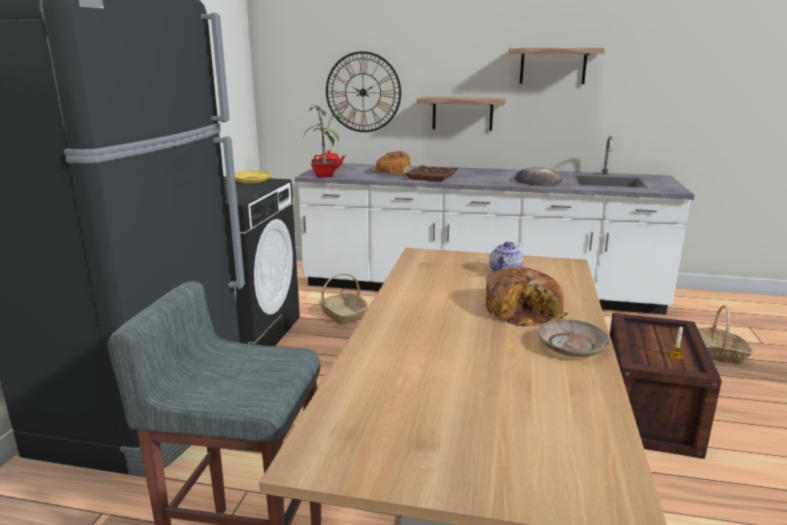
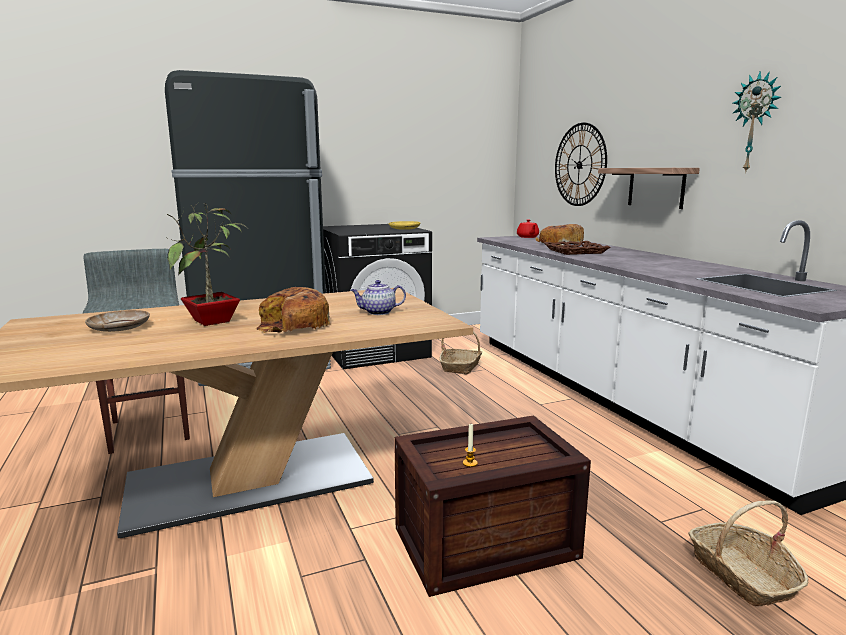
camera: 55 degrees right, 5 degrees down
(326, 175) = (501, 239): potted plant -> potted plant (213, 322)
(537, 181) = (663, 269): bread -> none
(553, 66) = (755, 123): shelf -> wall clock
(572, 346) = (227, 344): beige plate -> beige plate (119, 328)

